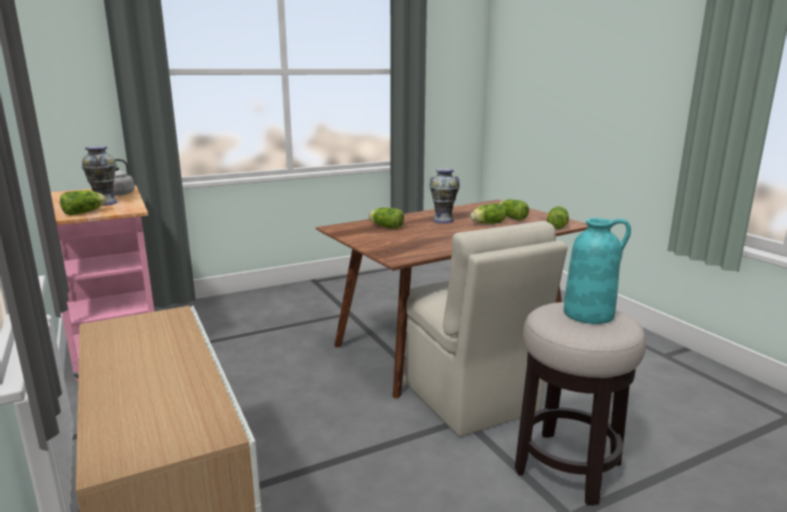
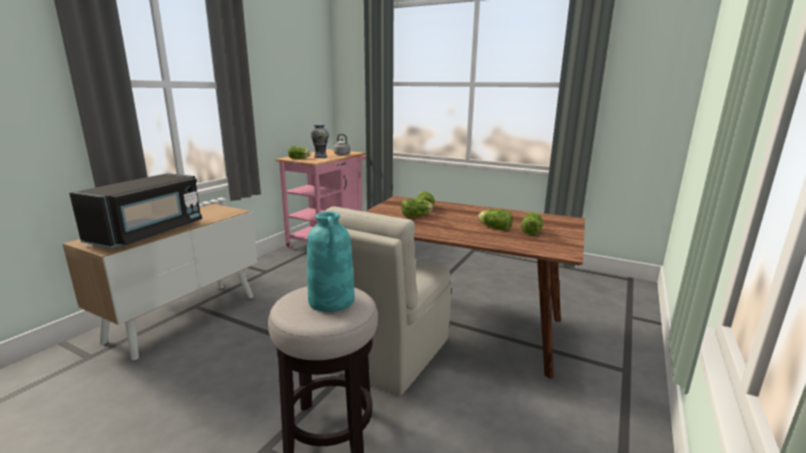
camera: 55 degrees right, 0 degrees up
(172, 390) = (149, 233): none -> black microwave
(443, 220) = (473, 216): vase -> none
(557, 226) = (543, 249): lettuce -> lettuce (417, 215)

